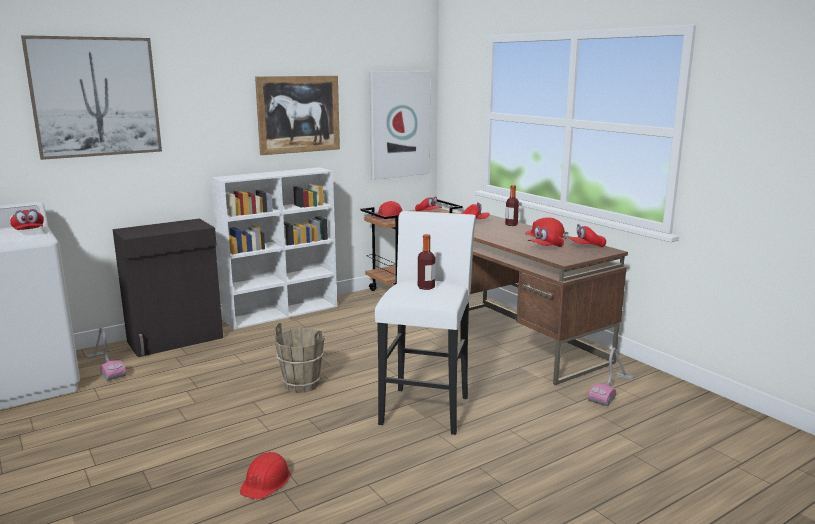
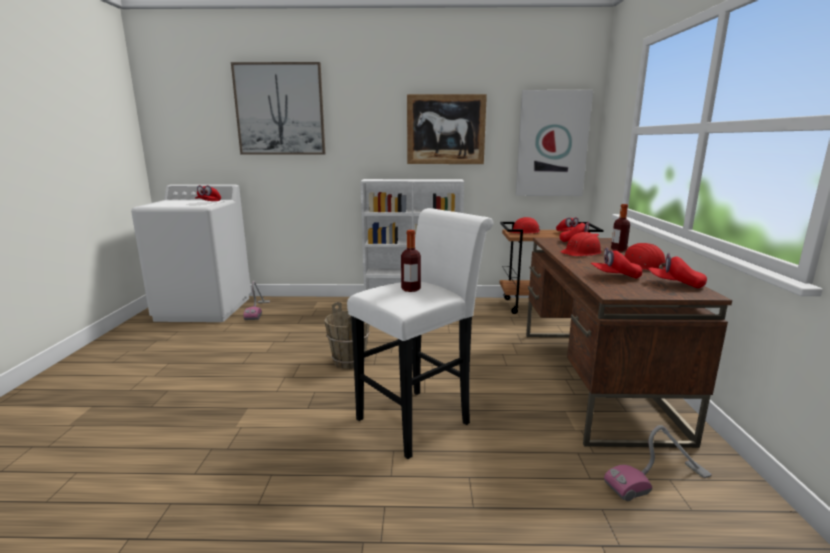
camera: 35 degrees right, 0 degrees up
(176, 340) = (320, 304): black cabinet -> none
(266, 481) = (213, 434): red hard hat -> red hard hat (581, 252)

